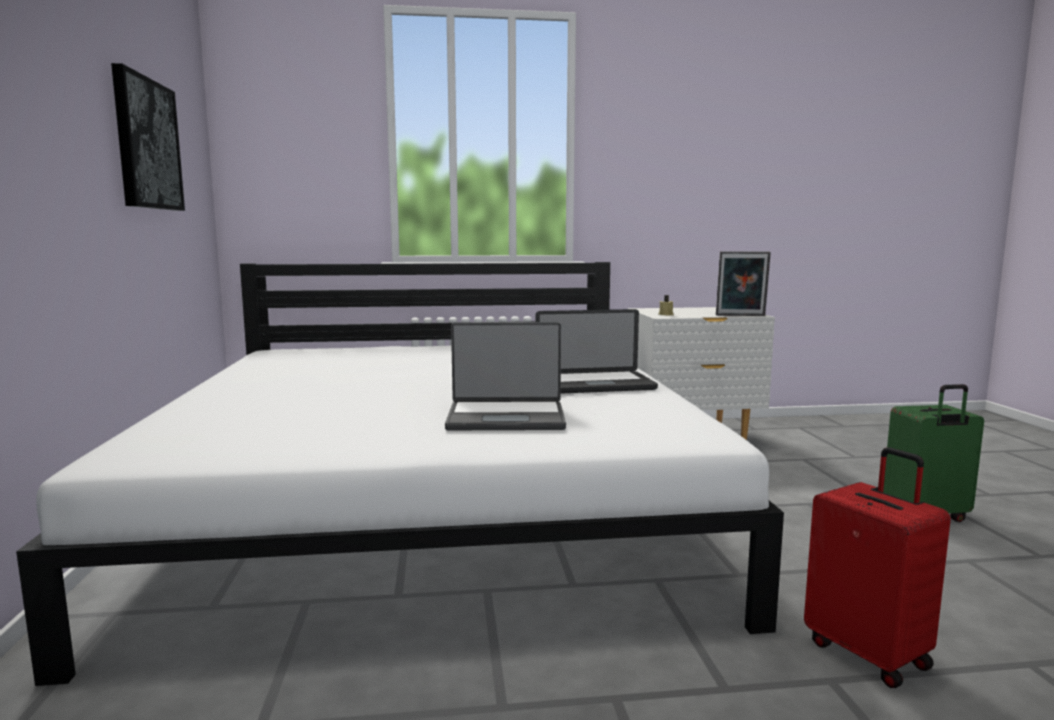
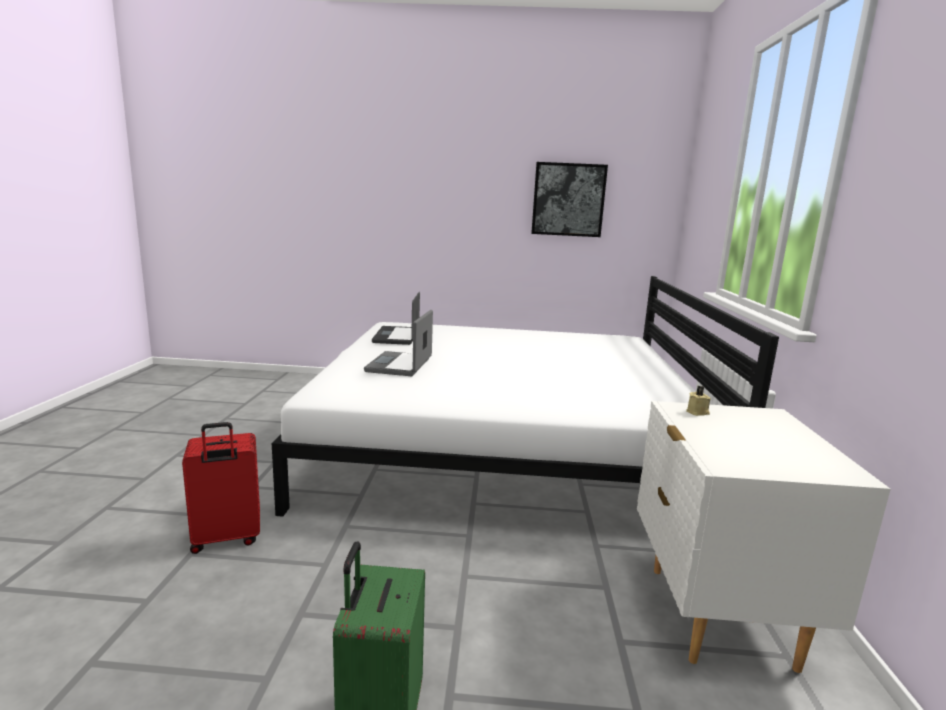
camera: 100 degrees right, 5 degrees up
(595, 385) = (475, 392): laptop -> laptop (396, 336)
(740, 315) = (705, 452): picture frame -> none

